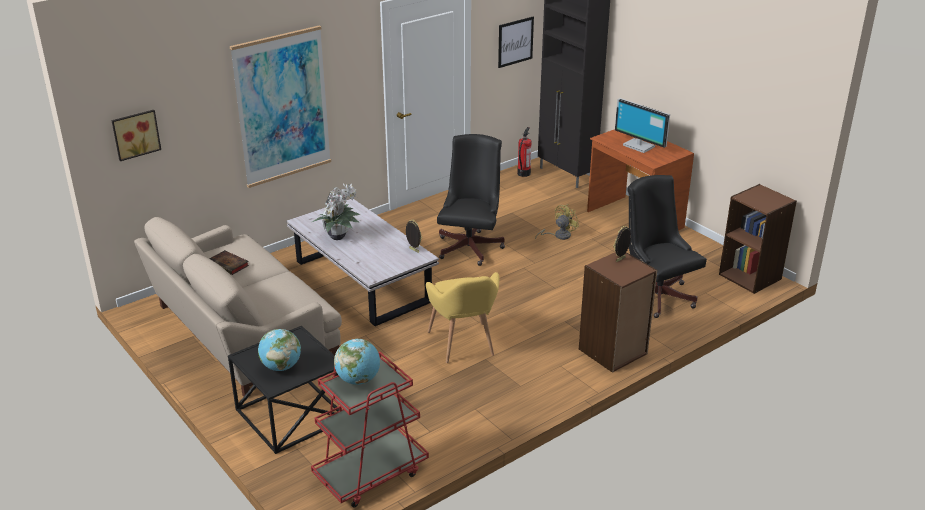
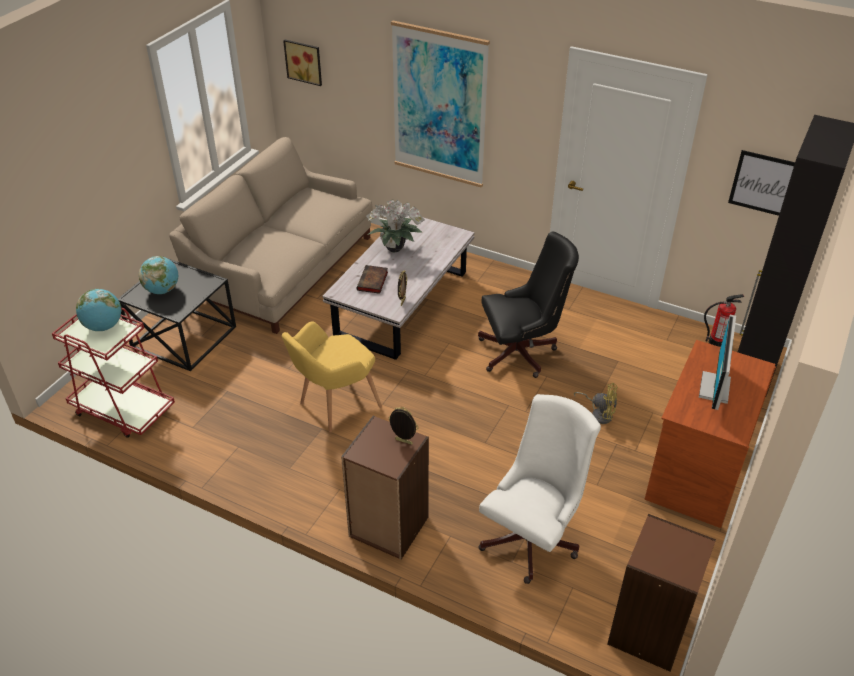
camera: 65 degrees right, 10 degrees up
(229, 265) = (302, 209): book -> book (372, 282)
(656, 294) = (533, 537): black office chair -> white office chair

